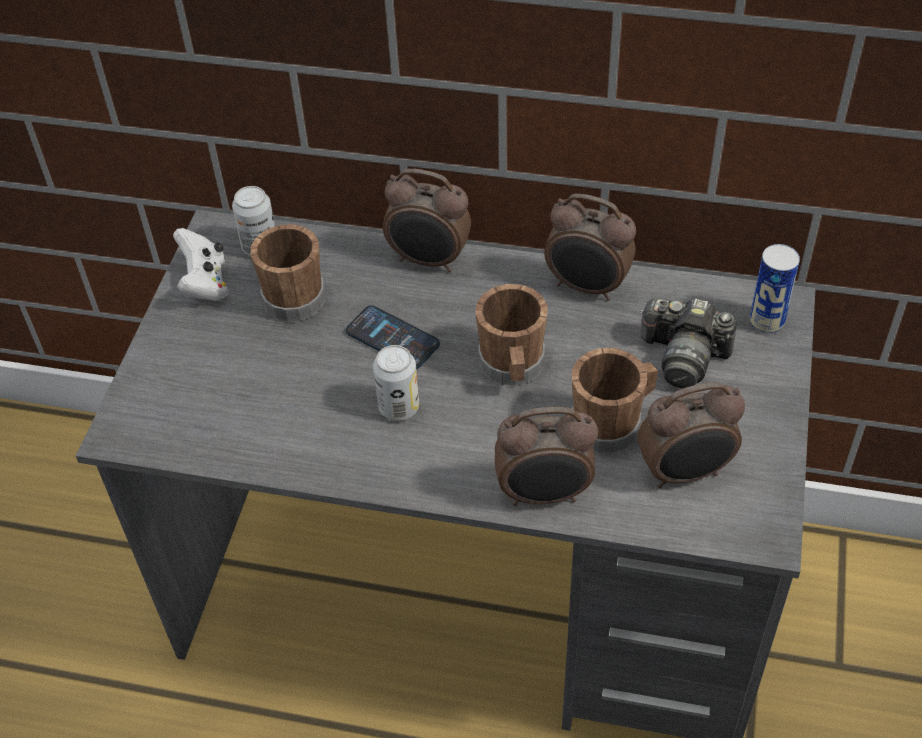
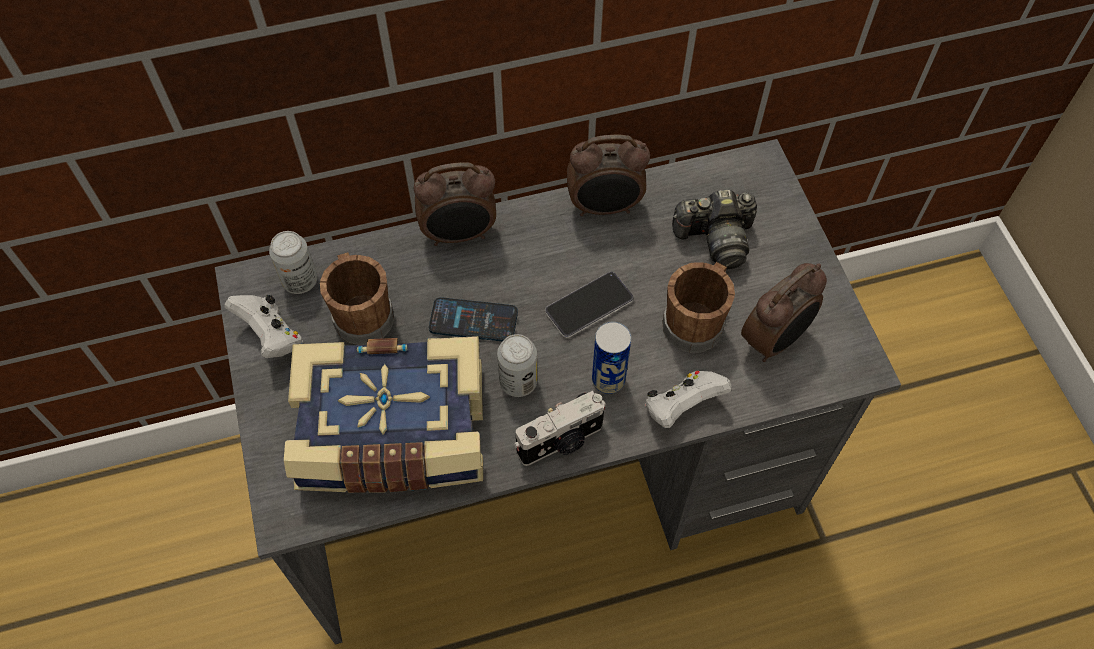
camera: 30 degrees left, 10 degrees up
(254, 405) = (392, 434): none -> book
(404, 476) = (561, 442): none -> camera
(512, 368) = (589, 305): brown mug -> phone
(544, 495) = (681, 407): alarm clock -> white game controller
(766, 321) = (759, 183): can -> can (608, 380)

